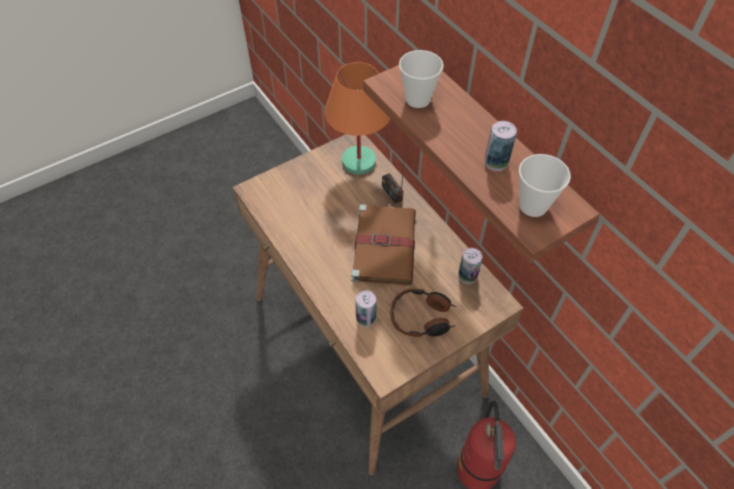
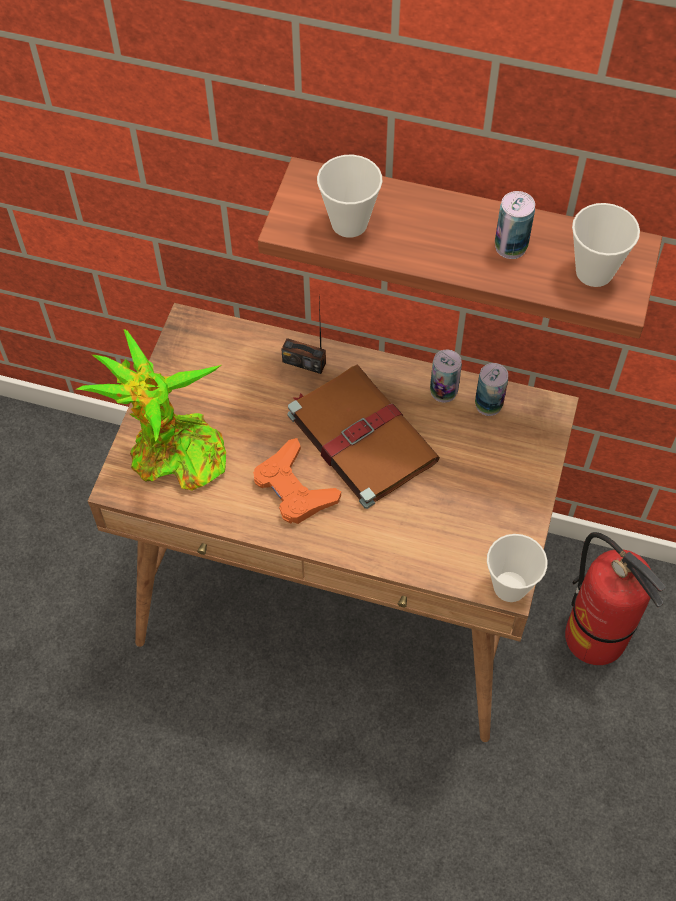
camera: 40 degrees left, 5 degrees up
(288, 193) = (172, 455): none -> potted plant
(327, 246) = (294, 488): none -> orange game controller
(358, 162) = (221, 351): orange table lamp -> none
(366, 318) = (426, 540): can -> can (443, 391)
(385, 375) = (510, 586): none -> cup
(422, 318) = (486, 491): headphones -> none

